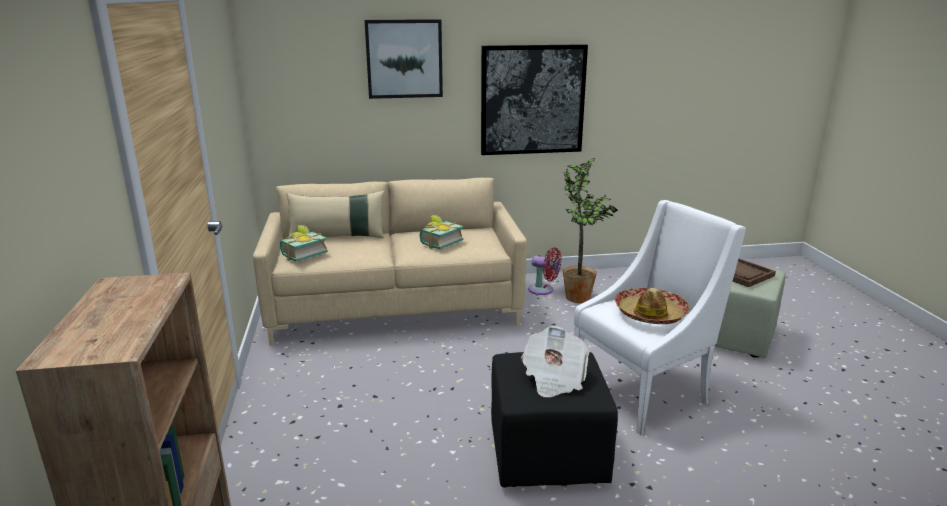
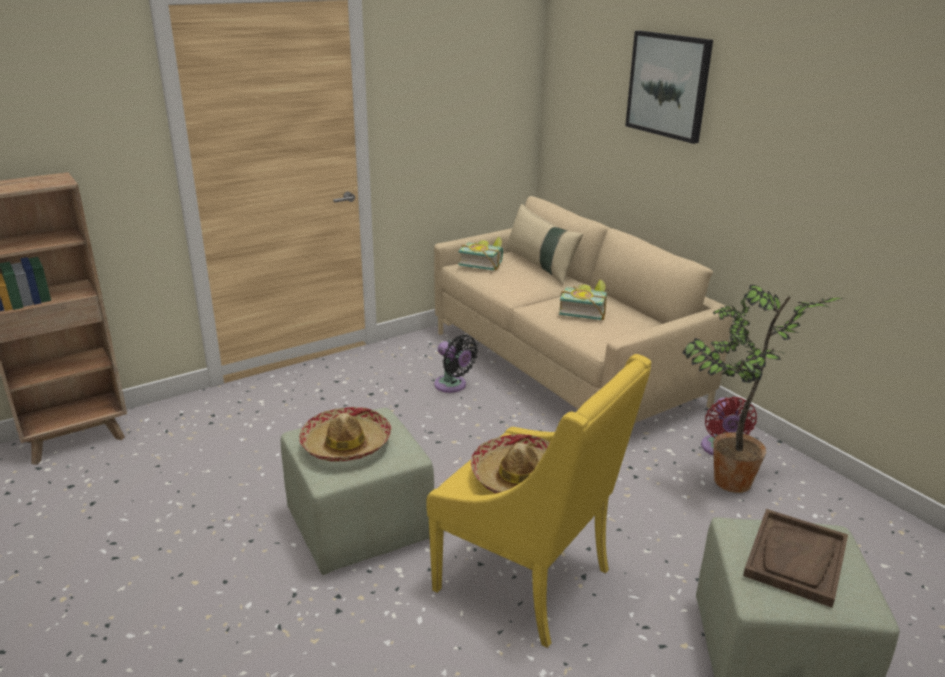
camera: 65 degrees right, 5 degrees up
(371, 360) = (452, 386): none -> black fan
(532, 100) = (805, 180): picture -> none
(546, 453) = (361, 525): black ottoman -> green ottoman
(554, 378) = (346, 444): newspaper -> hat
(644, 392) = (528, 581): white armchair -> yellow armchair

